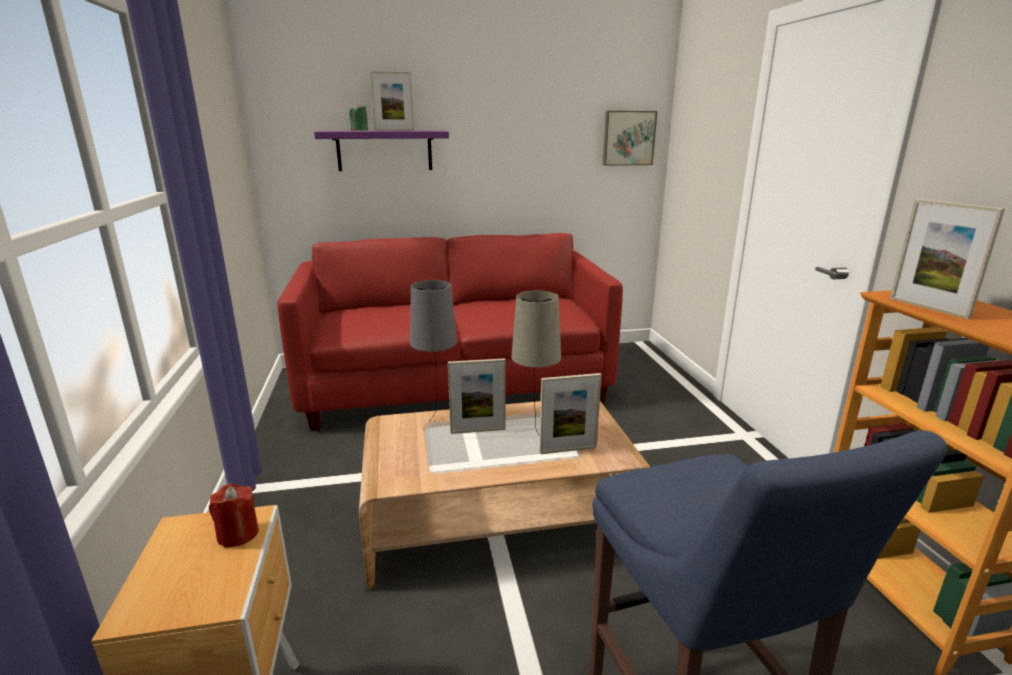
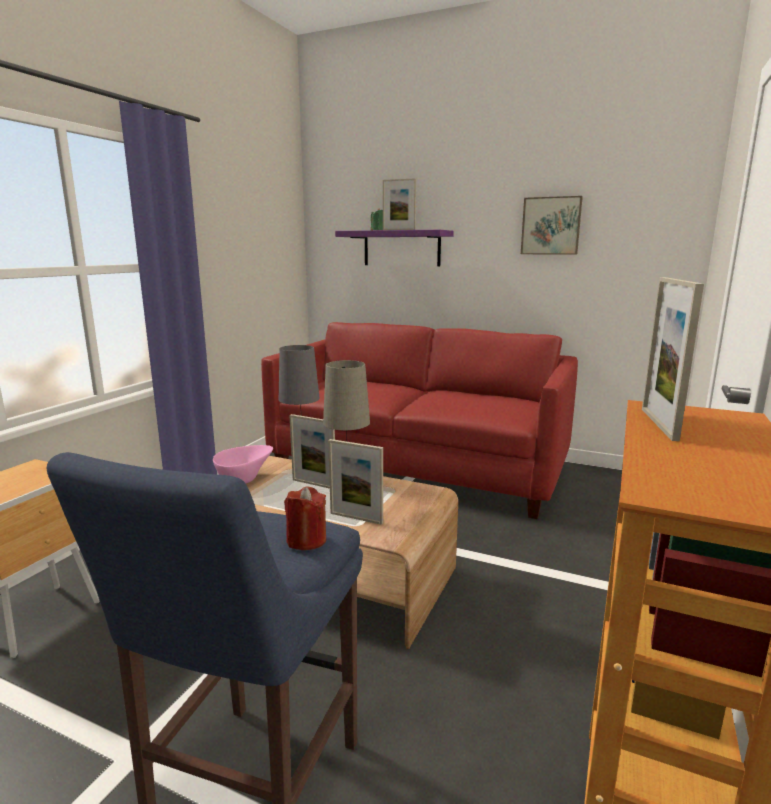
camera: 35 degrees right, 5 degrees down
(238, 534) = (45, 477): red candle -> red candle (306, 540)
(398, 449) = (244, 479): none -> pink bowl
(628, 138) = (654, 237): picture -> picture (551, 226)

